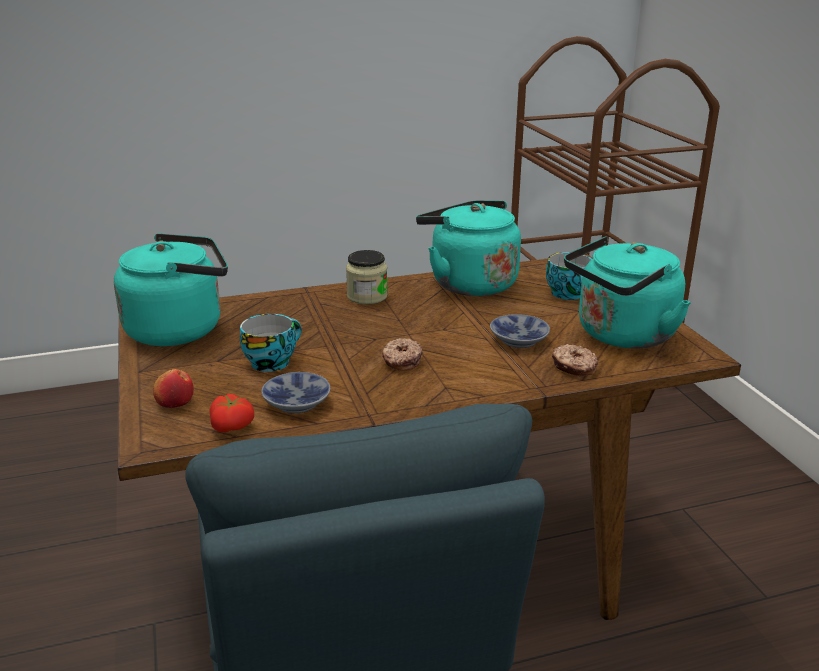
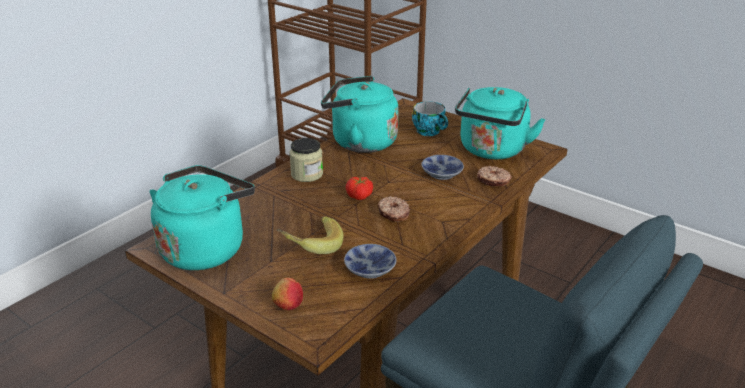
camera: 35 degrees left, 5 degrees up
(233, 426) = (352, 303): tomato -> tomato (360, 196)
(272, 361) = (310, 246): cup -> banana

